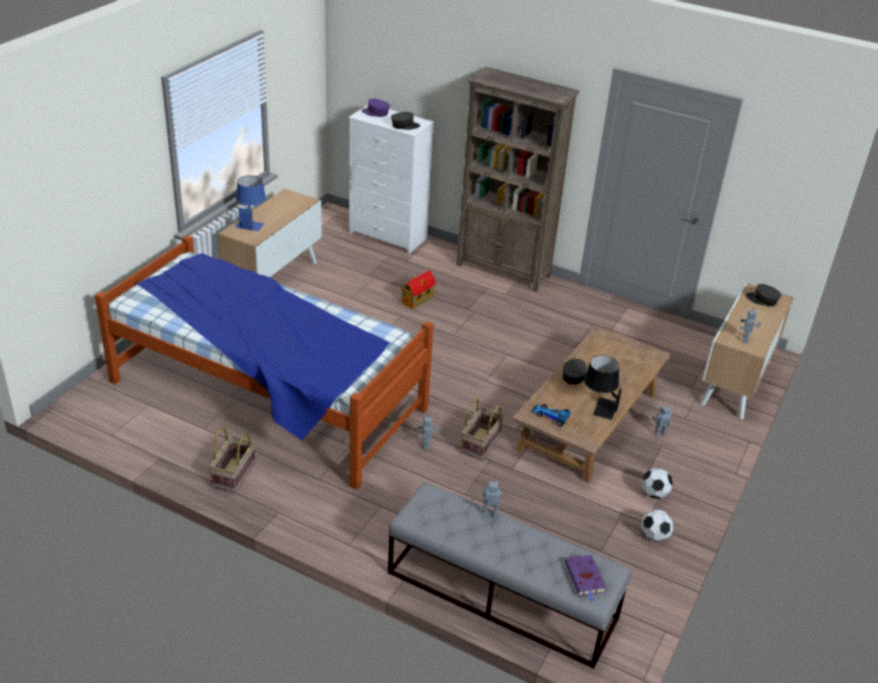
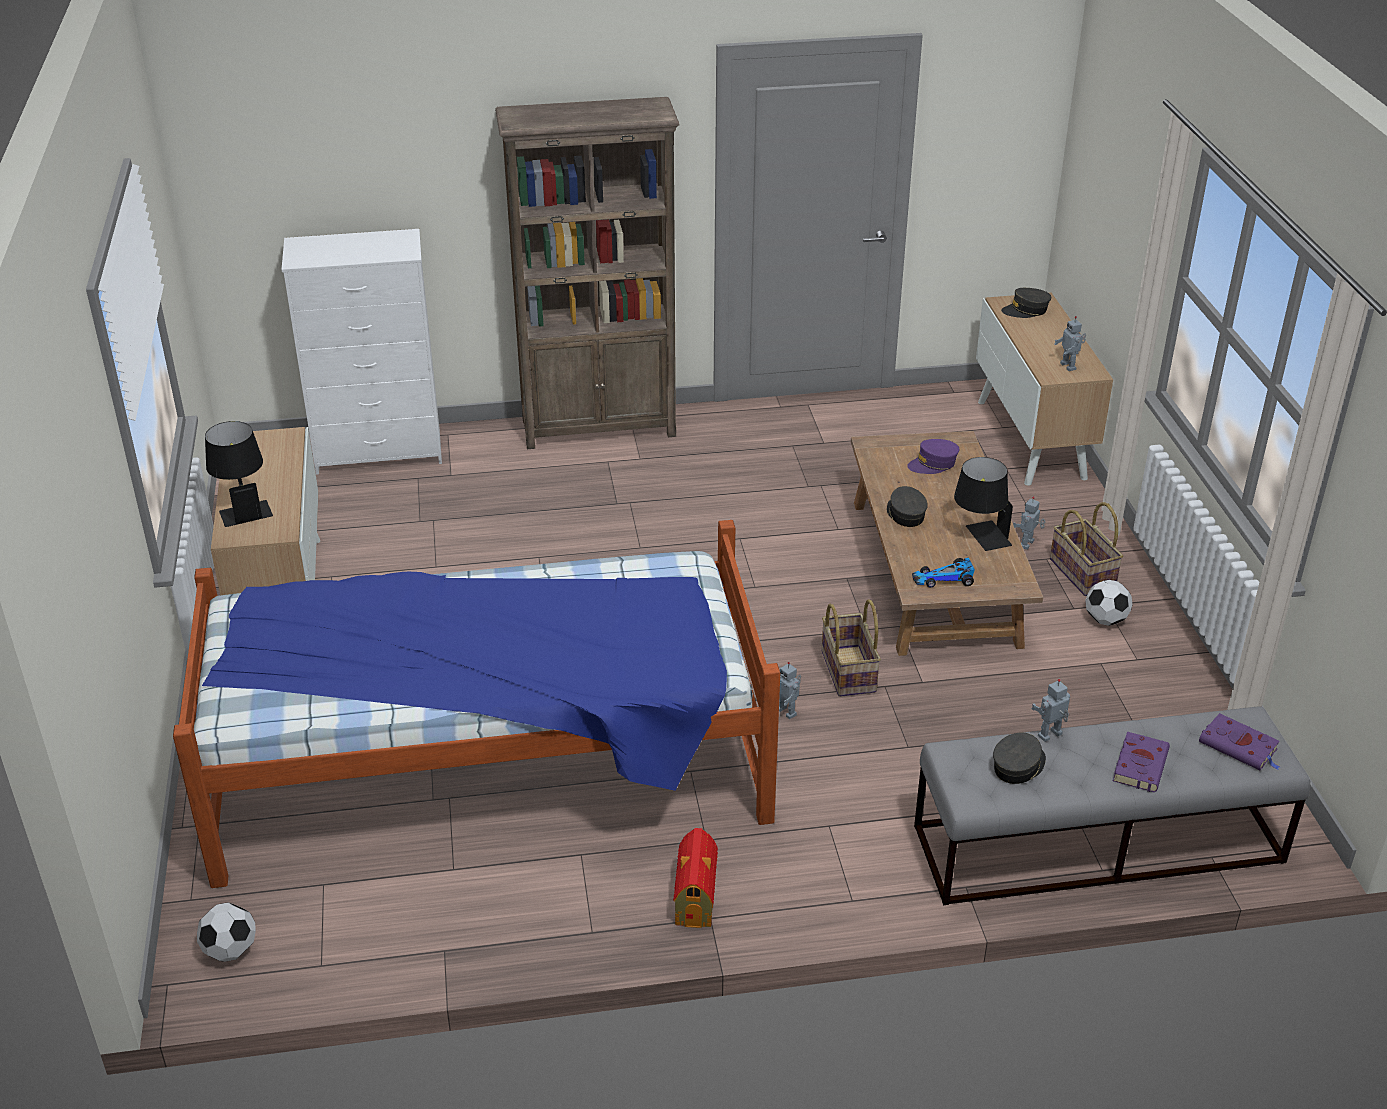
camera: 35 degrees left, 0 degrees up
(234, 475) = (585, 906): basket -> basket (1083, 573)
(251, 222) = (243, 508): blue table lamp -> black table lamp
(375, 113) = (315, 248): purple cap -> purple cap (933, 464)
(404, 126) = (386, 250): grey cap -> grey cap (1018, 766)
(418, 299) = (534, 522): toy house -> toy house (696, 897)
(518, 554) = (1140, 764): none -> purple book
(654, 536) = (1163, 669): football -> football (231, 950)

